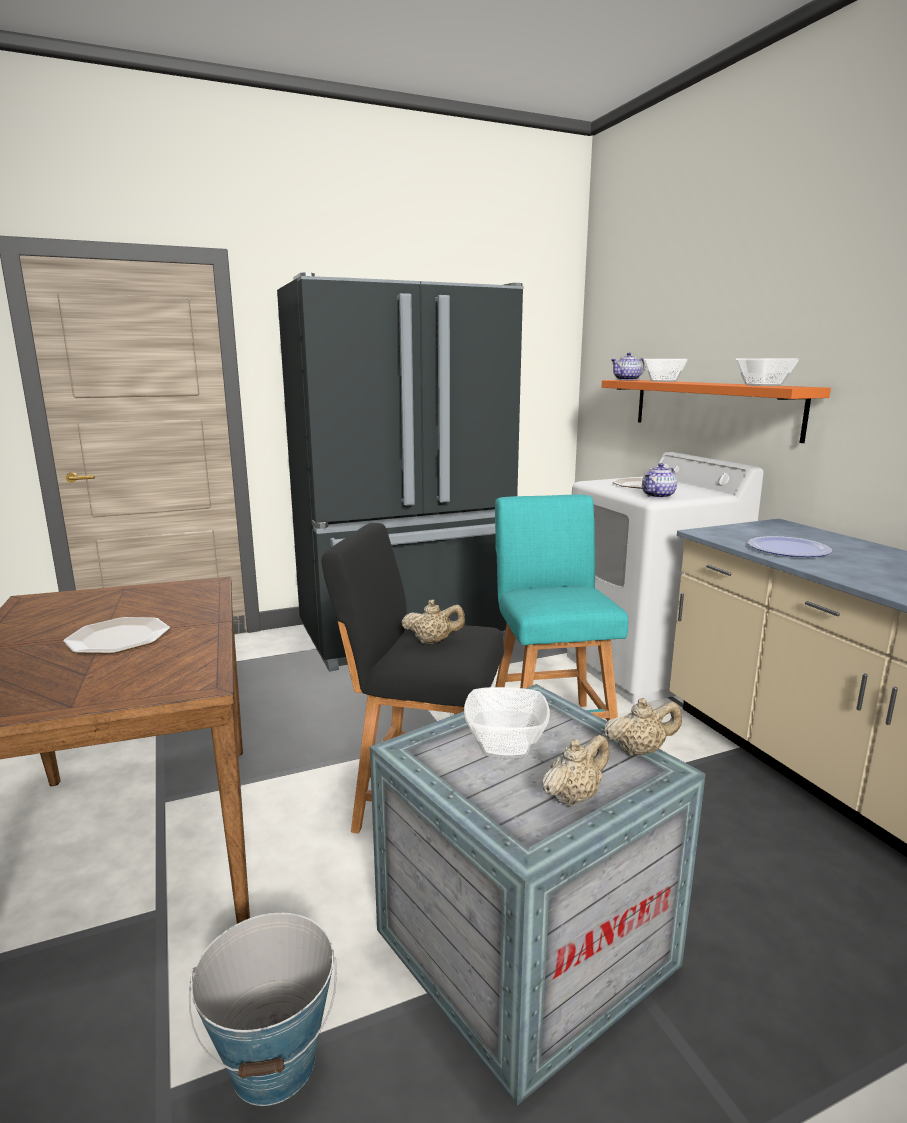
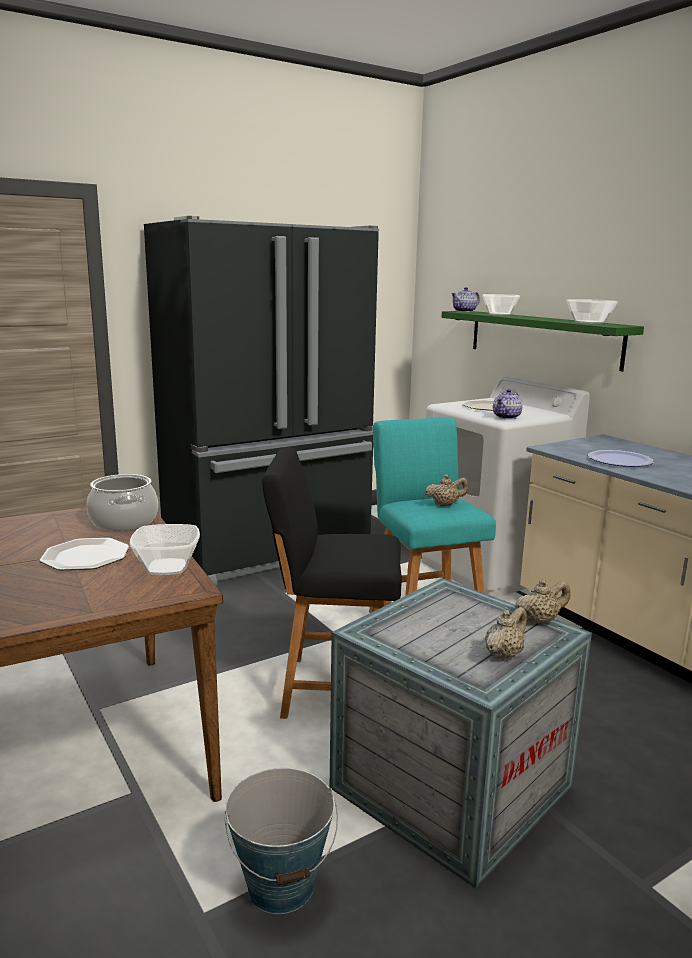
camera: 10 degrees left, 0 degrees up
(187, 600) = (123, 522): none -> cooking pot
(433, 641) = (349, 548): beige teapot -> beige teapot (445, 505)
(504, 746) = (437, 624): bowl -> bowl (166, 568)
(712, 407) = (542, 338): orange shelf -> green shelf

